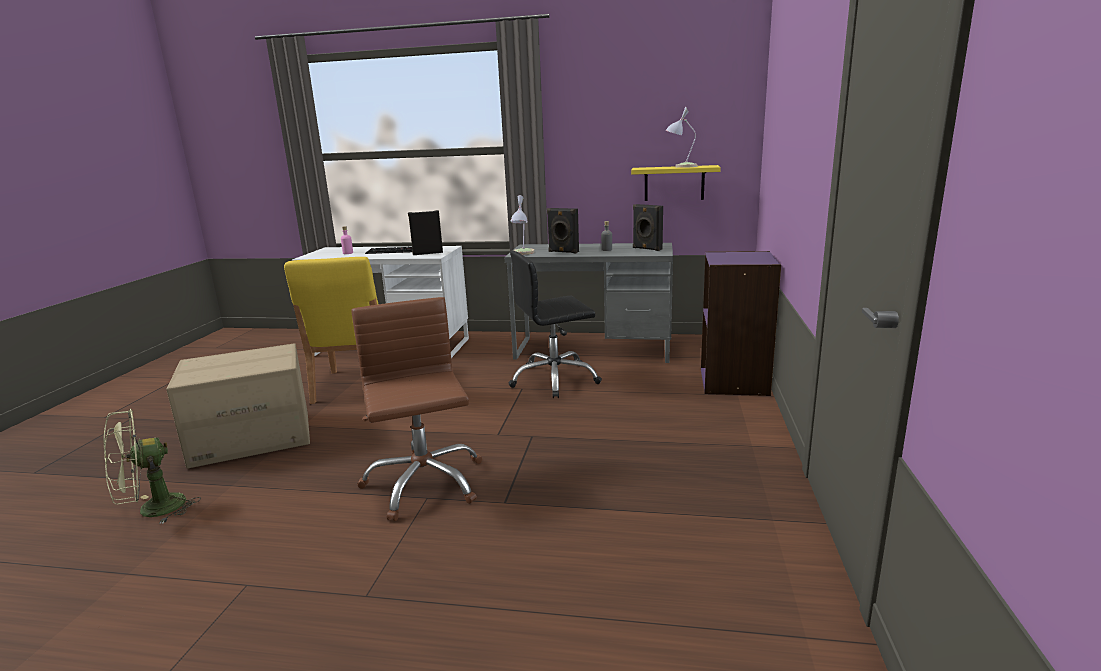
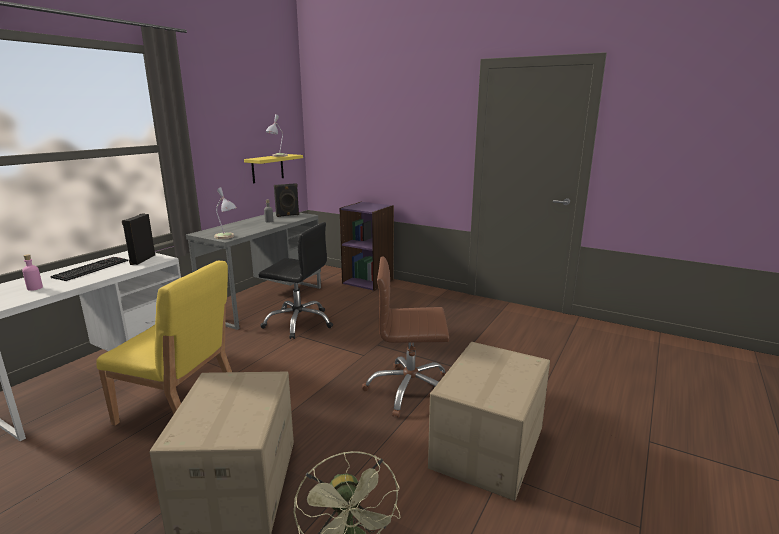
camera: 70 degrees left, 0 degrees up
(300, 567) = (488, 448): none -> cardboard box
(554, 379) = (299, 322): black office chair -> black office chair turned 75 degrees counterclockwise
(563, 252) = (249, 229): black speaker -> none

